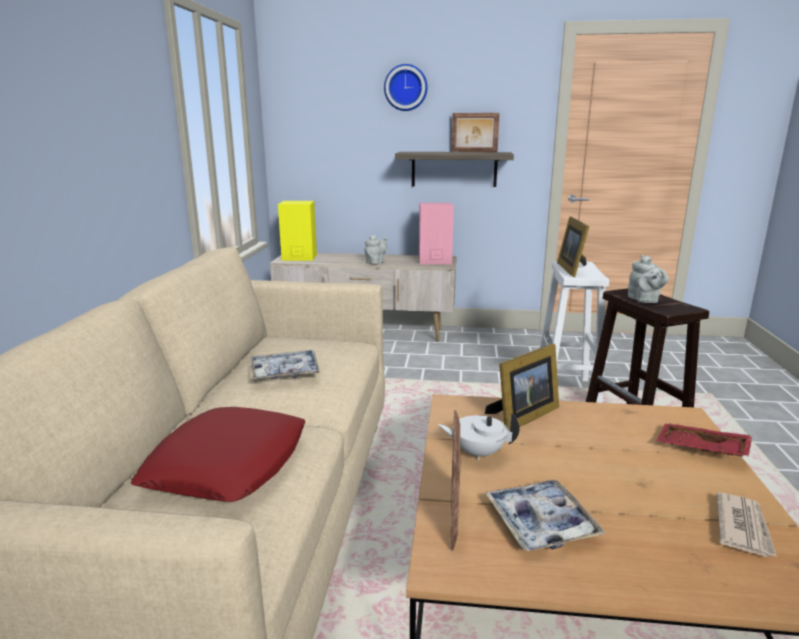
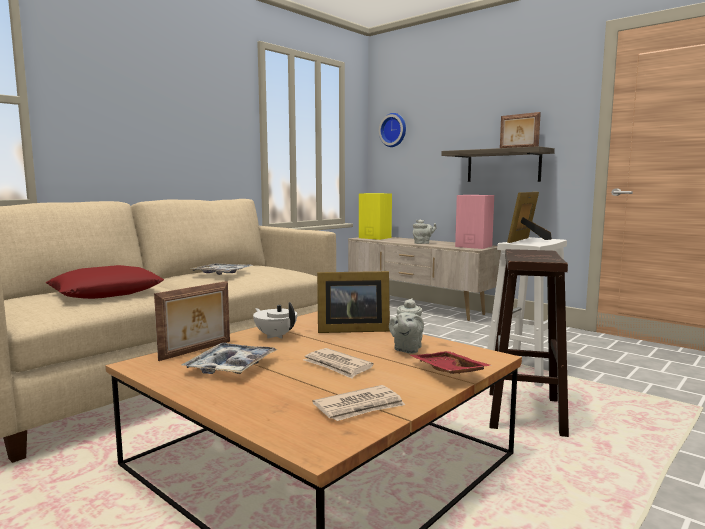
camera: 35 degrees right, 10 degrees down
(406, 88) = (466, 98): wall clock -> wall clock (394, 130)
(619, 477) = (337, 366): none -> newspaper
(644, 300) = (524, 254): grey teapot -> grey teapot (407, 349)

